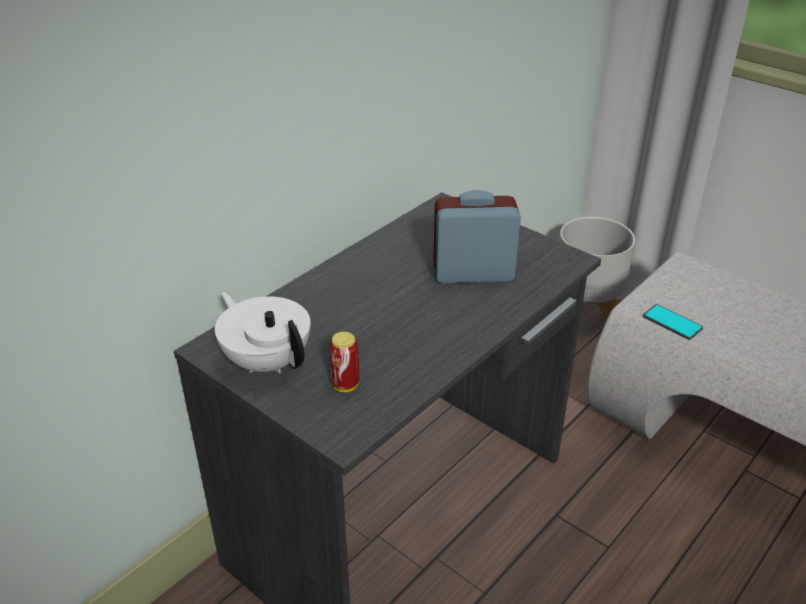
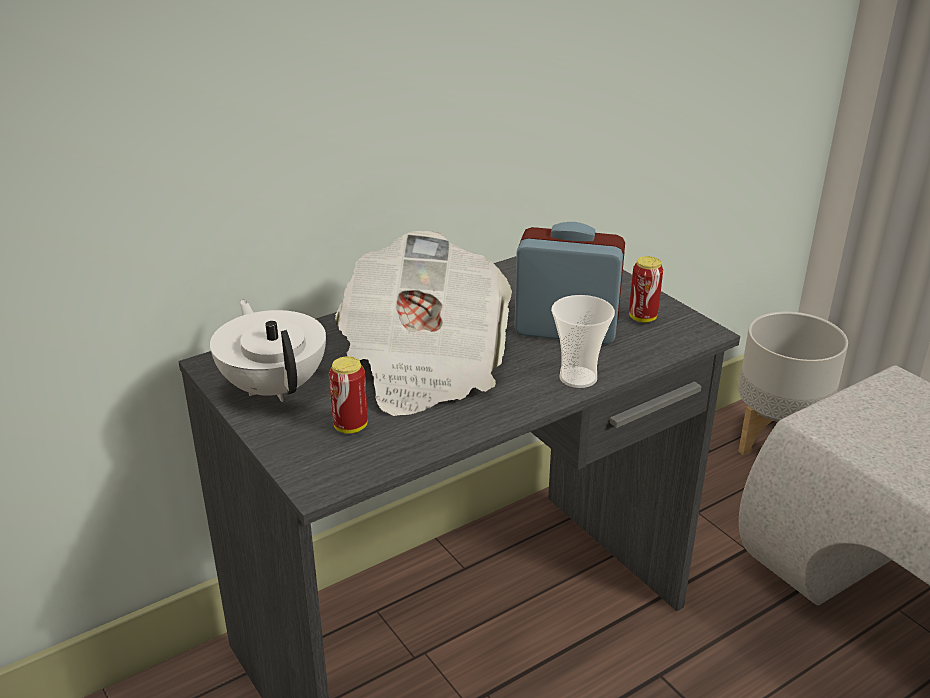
camera: 15 degrees right, 5 degrees down
(378, 321) = (424, 364): none -> newspaper
(500, 313) = (578, 378): none -> cup
(525, 254) = (642, 318): none -> can
(672, 322) = (855, 448): phone -> none

